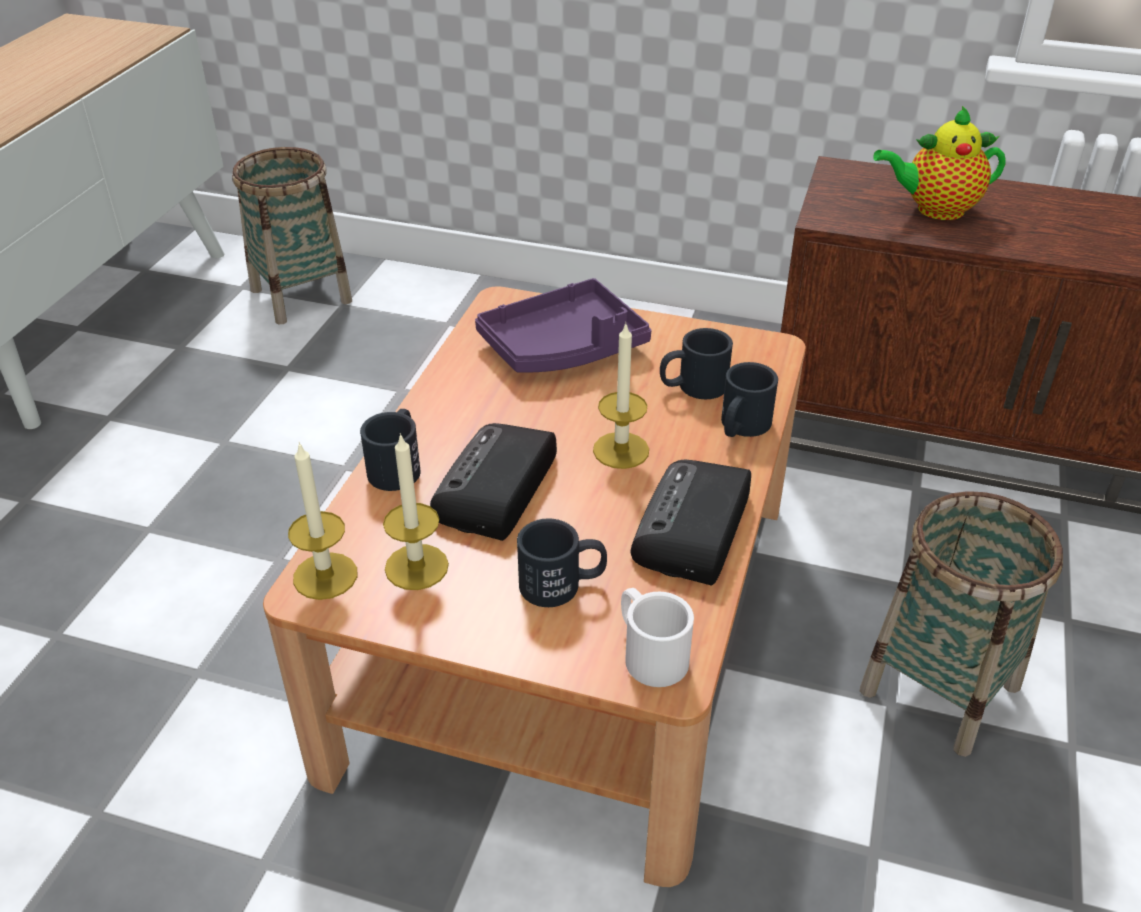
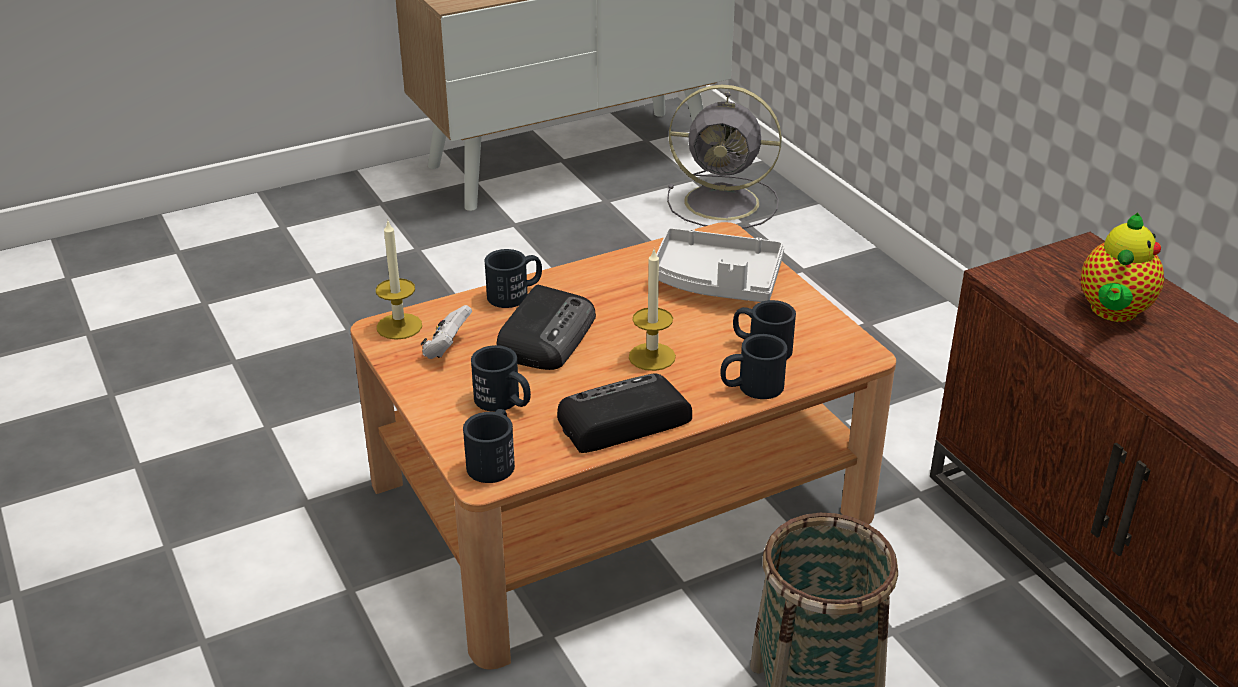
camera: 45 degrees right, 5 degrees down
(301, 295) = (725, 203): basket -> grey fan
(416, 567) = (447, 348): candle -> white game controller
(496, 489) = (546, 336): radio -> radio turned 135 degrees clockwise
(564, 347) = (717, 281): purple tray -> grey tray
(648, 652) = (494, 460): white mug -> black mug
(935, 209) = (1113, 312): teapot -> teapot turned 105 degrees counterclockwise

